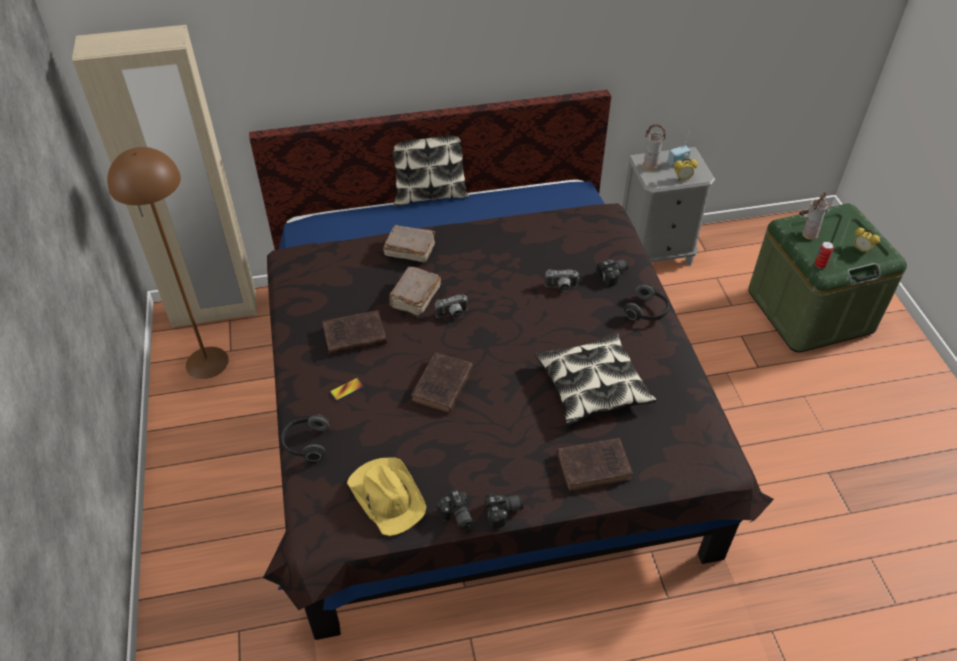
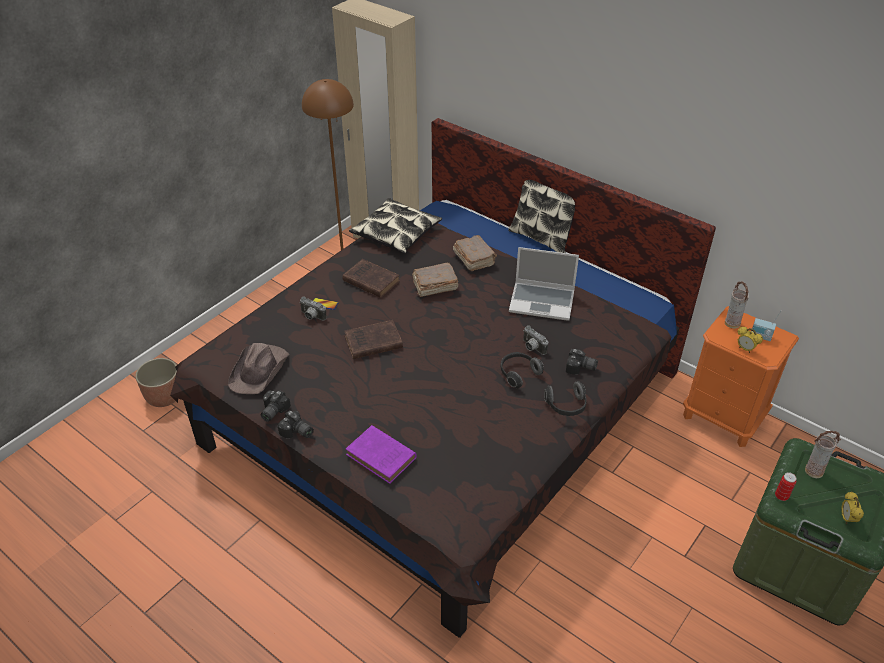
camera: 50 degrees right, 5 degrees down
(210, 633) = (164, 396): none -> planter
(306, 443) = (266, 313): headphones -> headphones (518, 374)
(387, 495) = (259, 370): yellow hat -> brown hat
(452, 315) = (440, 311): camera -> camera (311, 316)
(513, 245) = (542, 302): none -> laptop
(592, 386) = (455, 416): pillow -> pillow (396, 233)
(595, 466) = (382, 457): brown book -> purple book
(655, 252) = (723, 417): grey nightstand -> orange nightstand

